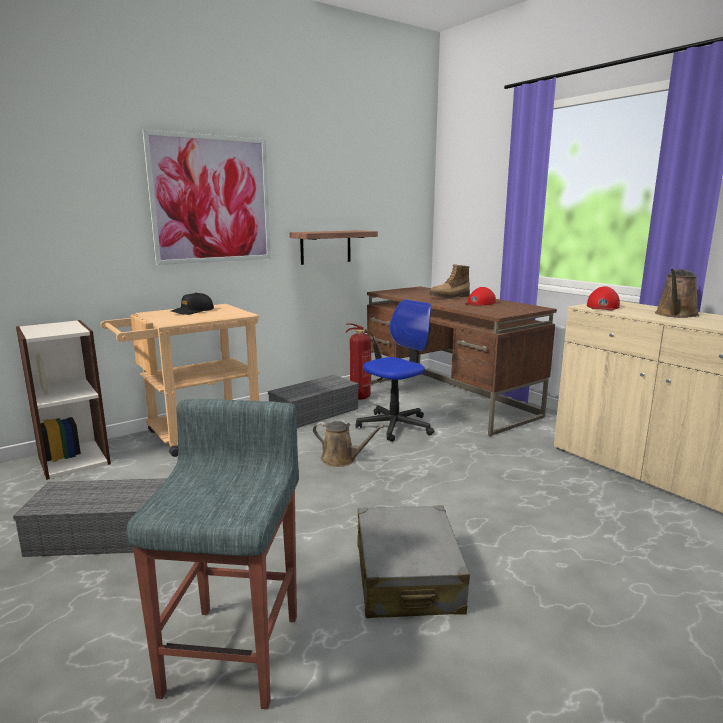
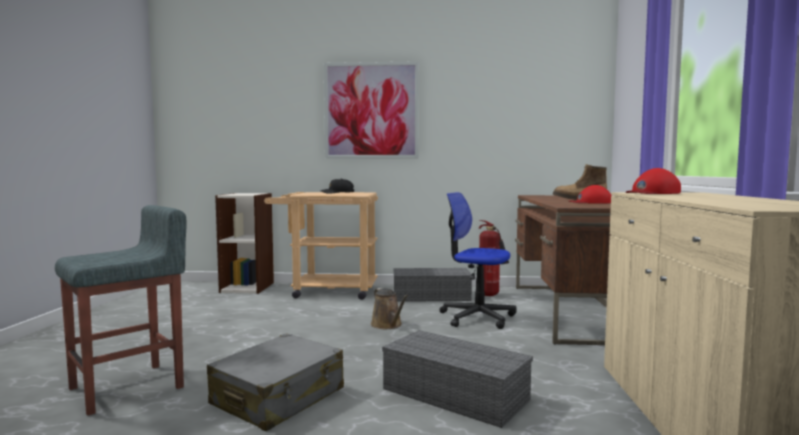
camera: 40 degrees right, 10 degrees down
(103, 535) = (189, 321): grey storage box -> grey storage box (452, 394)
(325, 247) = (475, 151): shelf -> none
(395, 426) = (477, 317): office chair -> office chair turned 150 degrees counterclockwise
(675, 315) = (716, 197): brown watering can -> none

